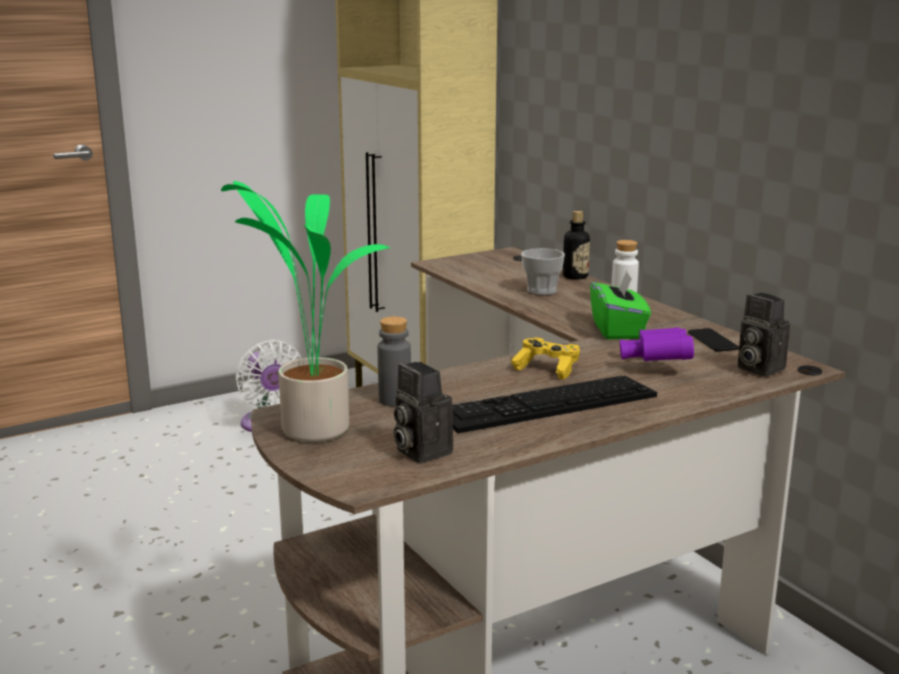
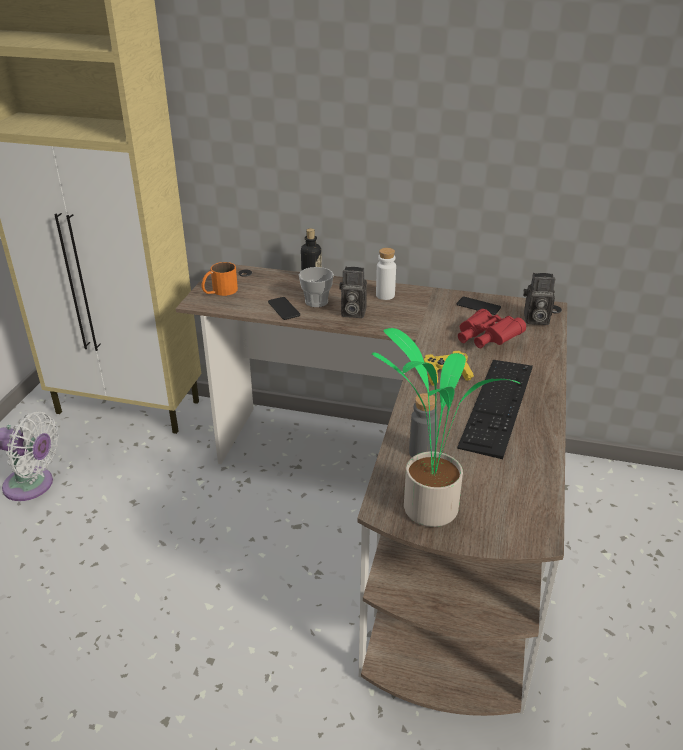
camera: 45 degrees left, 15 degrees up
(419, 451) = (512, 487): camera -> camera (352, 313)
(470, 262) = (219, 291): none -> orange mug
(499, 286) = (284, 309): none -> phone
(618, 330) = (421, 320): green tissue box -> none
(655, 363) = (485, 340): purple binoculars -> red binoculars

